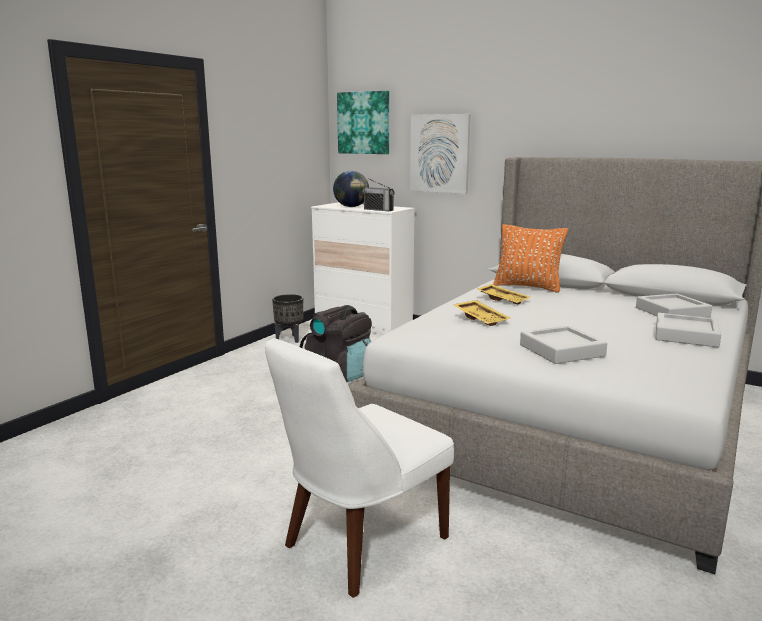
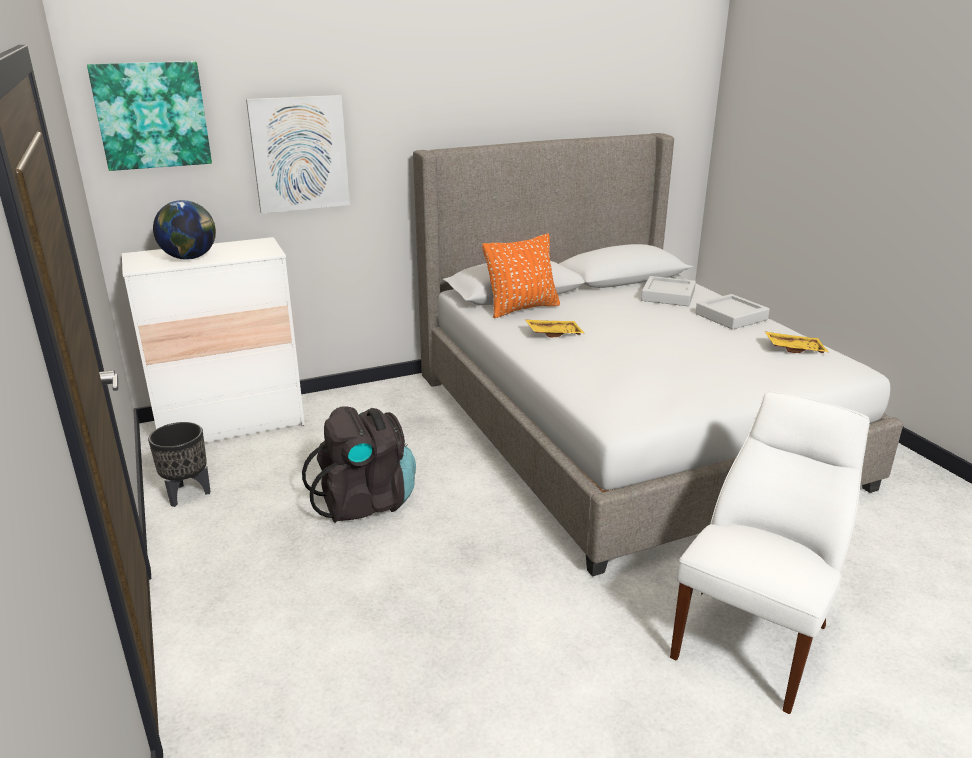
camera: 55 degrees left, 10 degrees up
(360, 544) = (755, 637): white chair -> white chair turned 135 degrees counterclockwise
(378, 210) = (252, 254): radio -> none
(481, 319) = (614, 365): yellow tray -> yellow tray (794, 349)
(561, 350) = (729, 369): grey tray -> none

